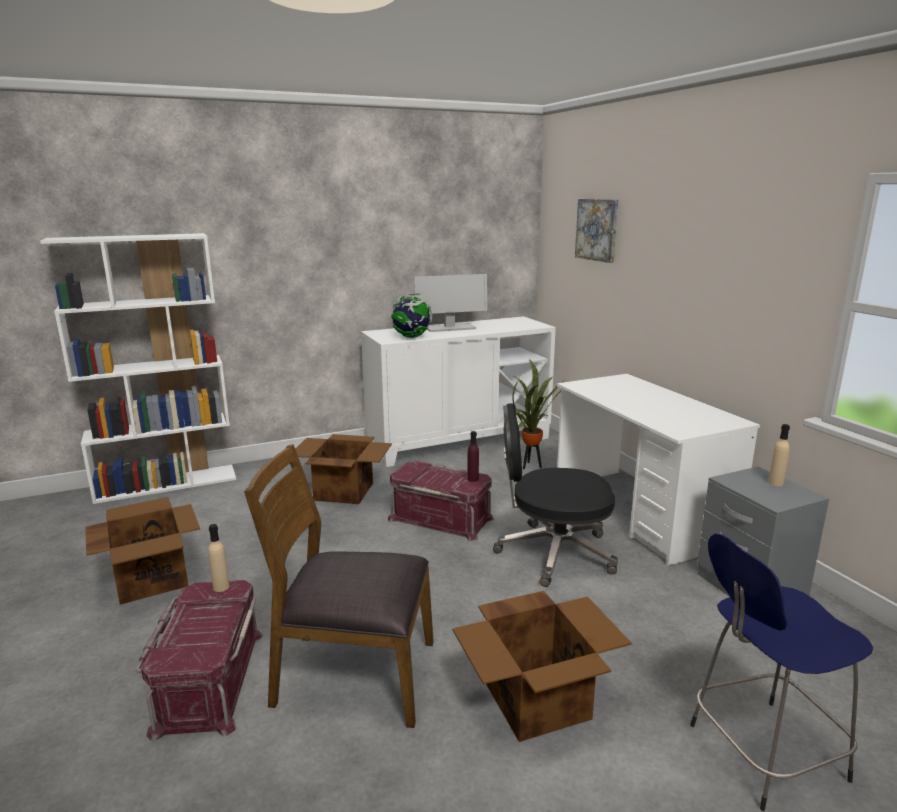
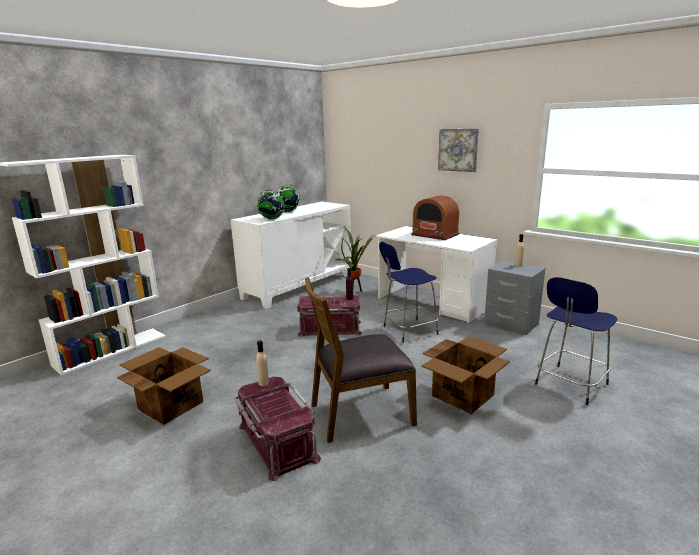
camera: 25 degrees left, 0 degrees up
(343, 491) = (252, 327): cardboard box -> none
(449, 328) = (287, 212): monitor -> globe
(553, 553) = (408, 331): black office chair -> blue stool
(597, 229) = (373, 142): picture -> picture (458, 150)
(654, 397) = (435, 235): none -> radio

